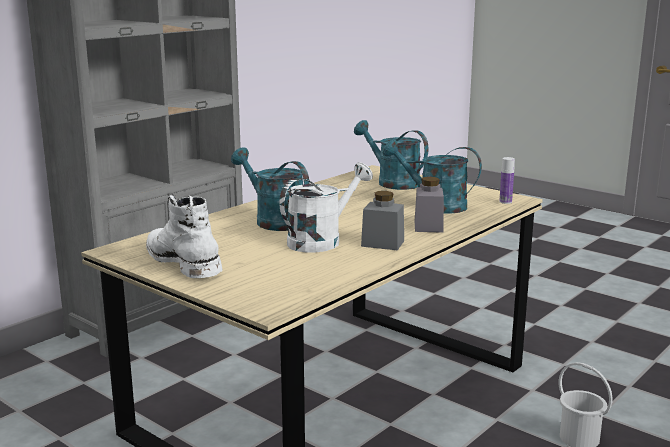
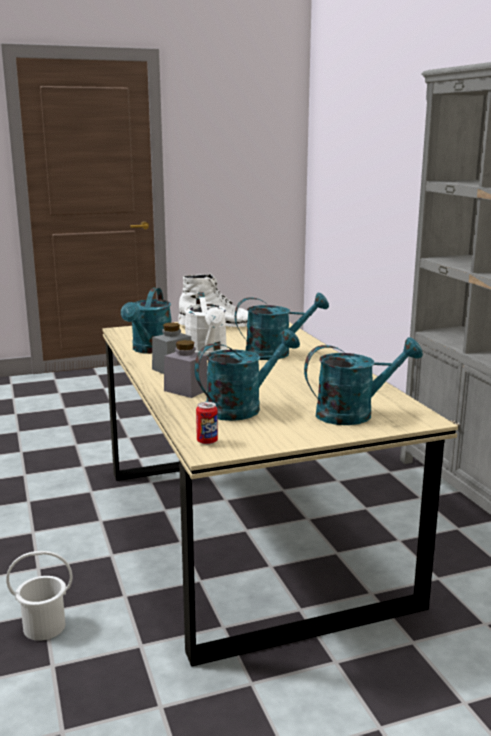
camera: 120 degrees right, 0 degrees up
(335, 268) = (150, 350): none -> turquoise watering can
(505, 202) = (207, 441): bottle -> can

